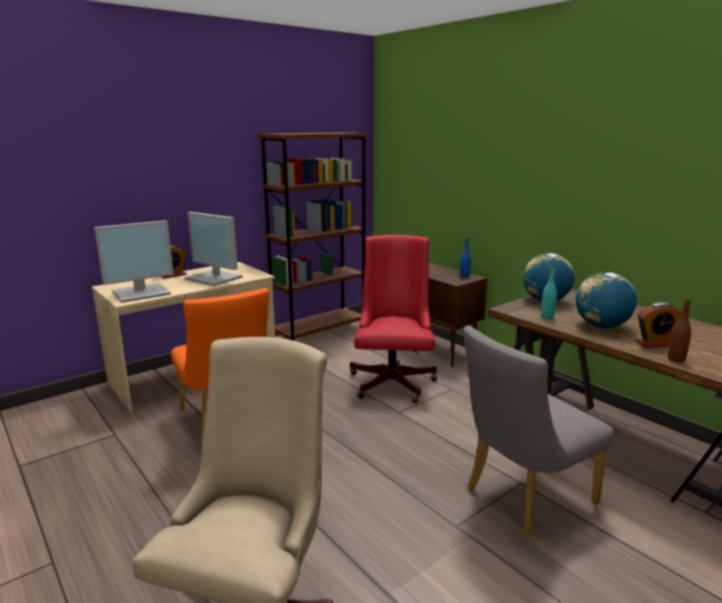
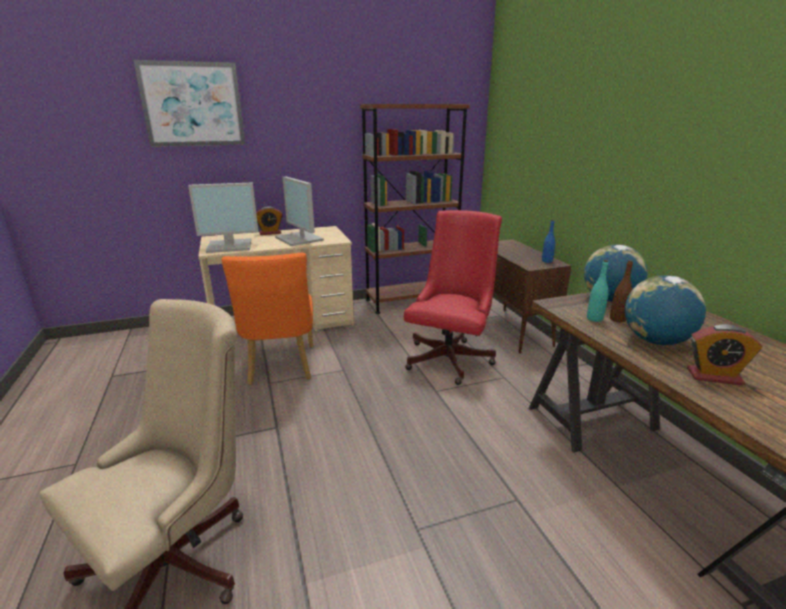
camera: 20 degrees right, 5 degrees up
(82, 137) = (192, 104): none -> picture
(522, 498) = (508, 518): grey chair -> none
(676, 359) = (728, 403): brown bottle -> brown bottle (617, 319)

